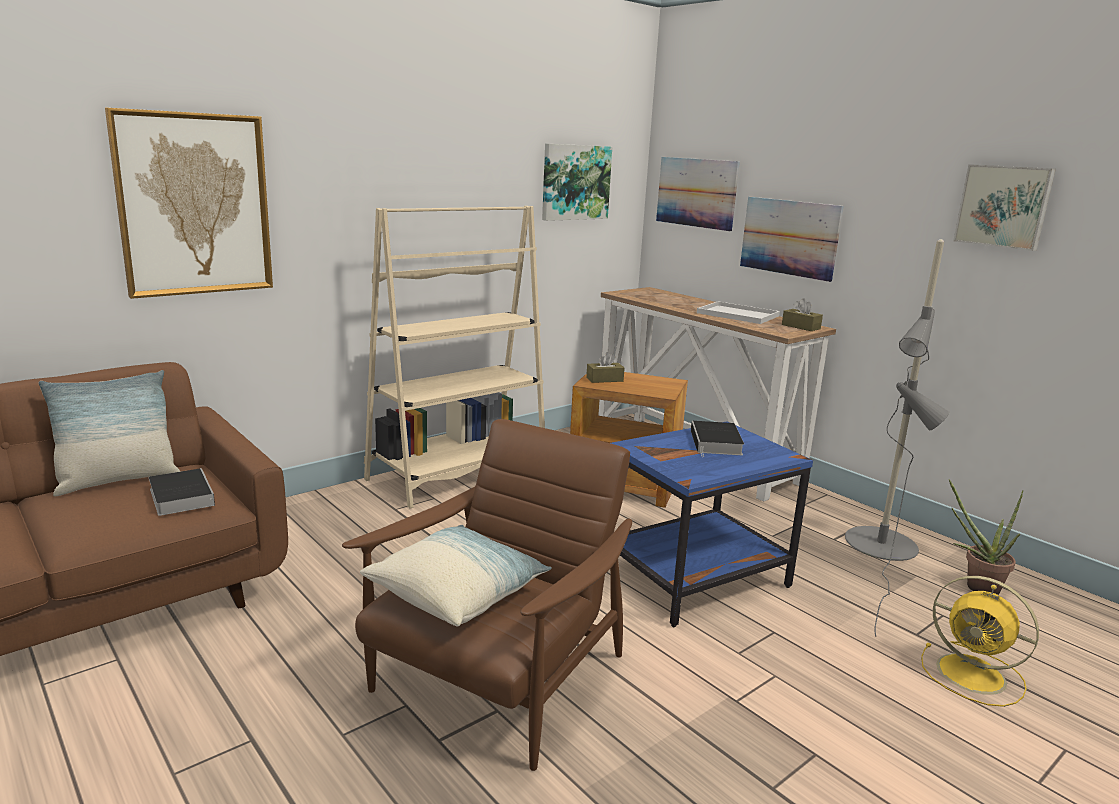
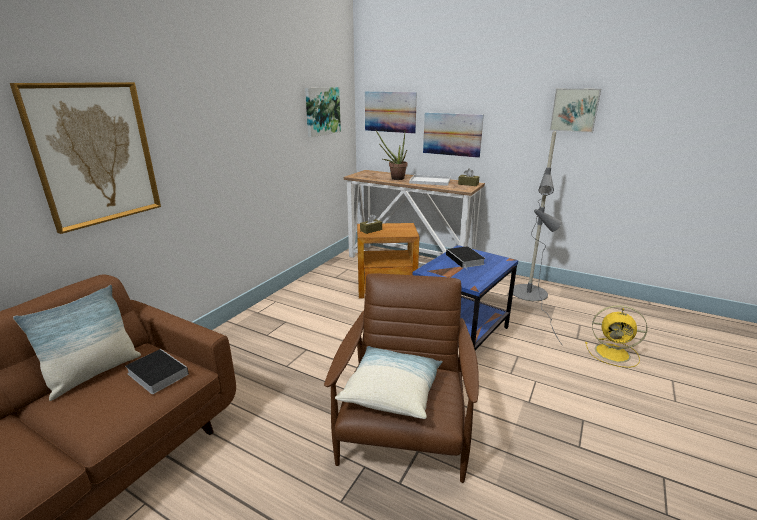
camera: 20 degrees left, 5 degrees up
(458, 474) = (289, 302): beige bookcase -> none
(975, 587) = (581, 305): potted plant -> potted plant (394, 178)

